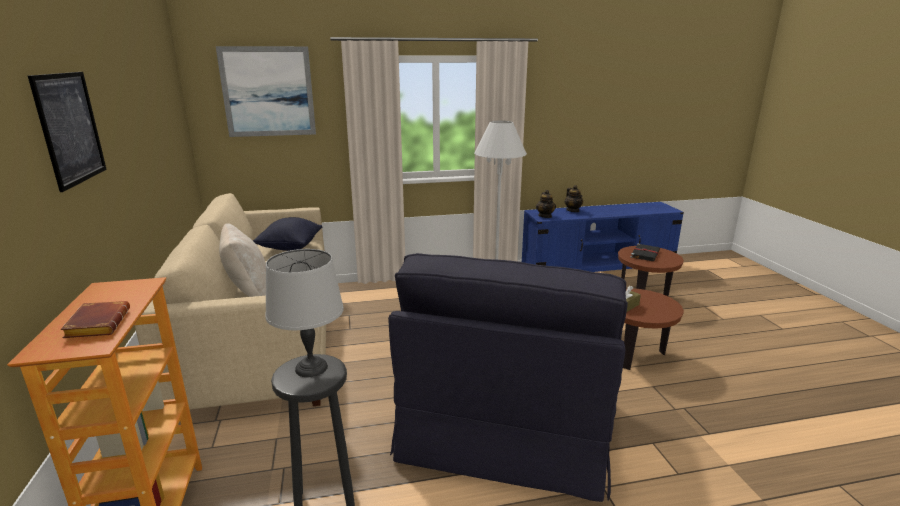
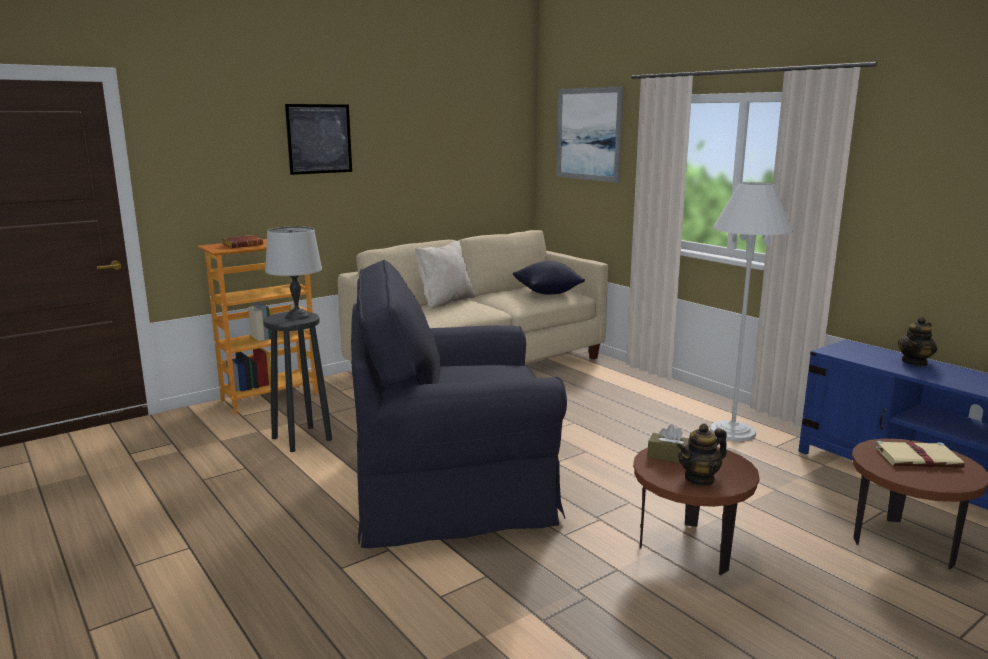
camera: 65 degrees right, 5 degrees down
(545, 216) = (844, 351): teapot -> teapot (700, 479)
(645, 254) = (919, 458): black book -> beige book

